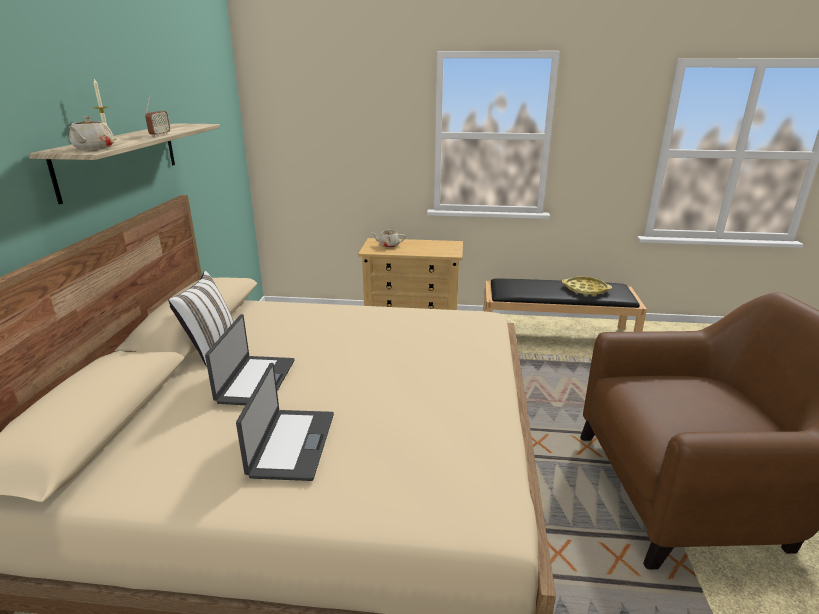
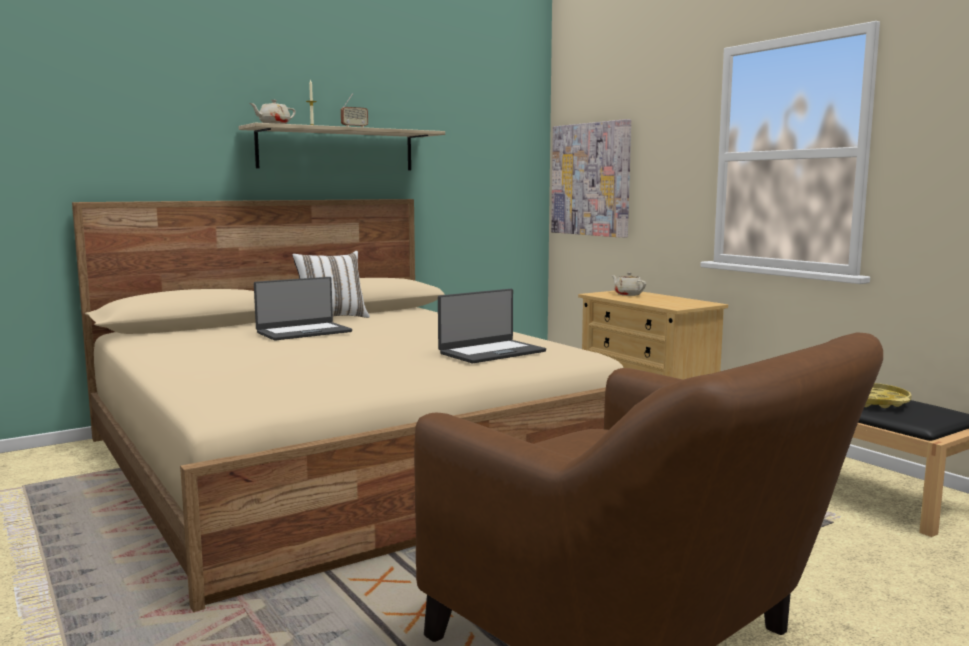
camera: 50 degrees right, 15 degrees down
(291, 444) = (234, 352): laptop -> laptop (491, 352)
(300, 148) = (591, 179): none -> picture

